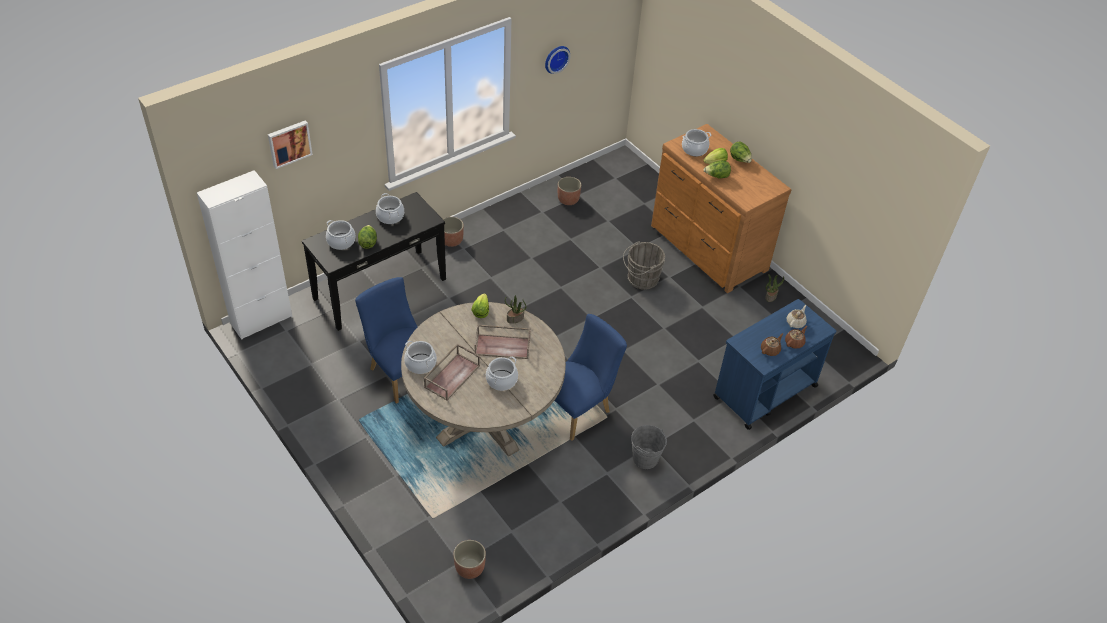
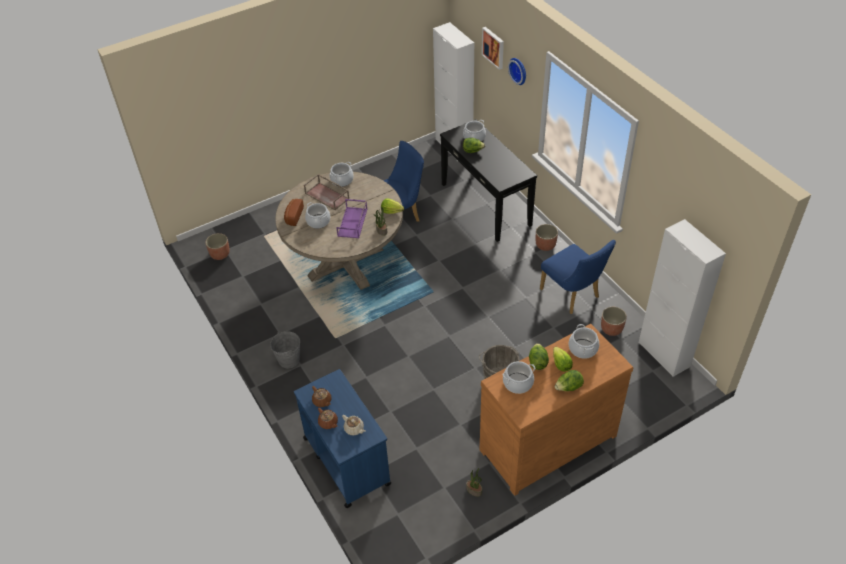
camera: 100 degrees right, 0 degrees up
(390, 216) = (504, 161): cooking pot -> cooking pot (518, 383)
(493, 407) = (293, 216): none -> bread
(503, 346) = (353, 223): brown tray -> purple tray
(555, 58) = (666, 207): wall clock -> wall clock (519, 70)
(578, 409) = (346, 320): blue chair -> blue chair (572, 295)
(595, 169) = (664, 354): none -> white cabinet

